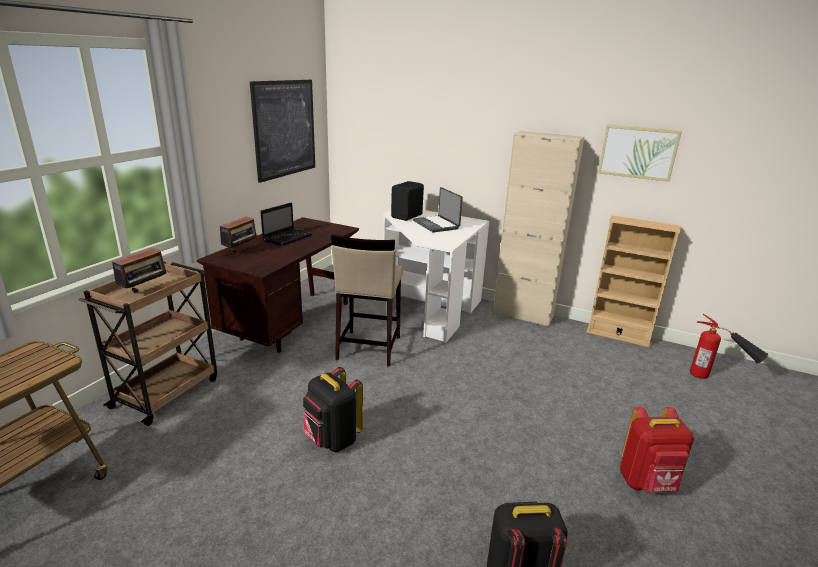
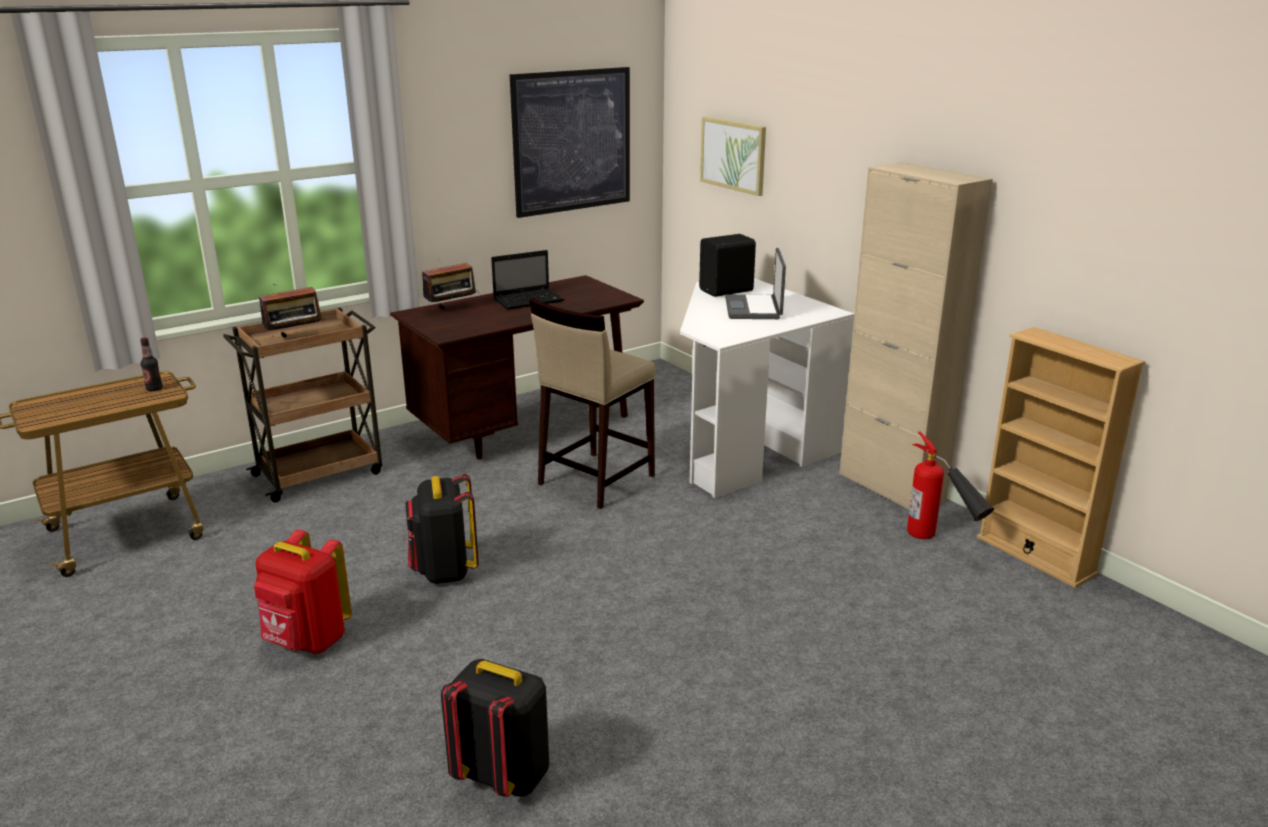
camera: 30 degrees right, 0 degrees up
(39, 359) = (154, 389): none -> bottle
(637, 152) = (1077, 214): picture -> picture (733, 155)
(647, 483) = (809, 751): red backpack -> red backpack (307, 642)
(717, 379) = (1149, 668): fire extinguisher -> fire extinguisher (940, 544)

